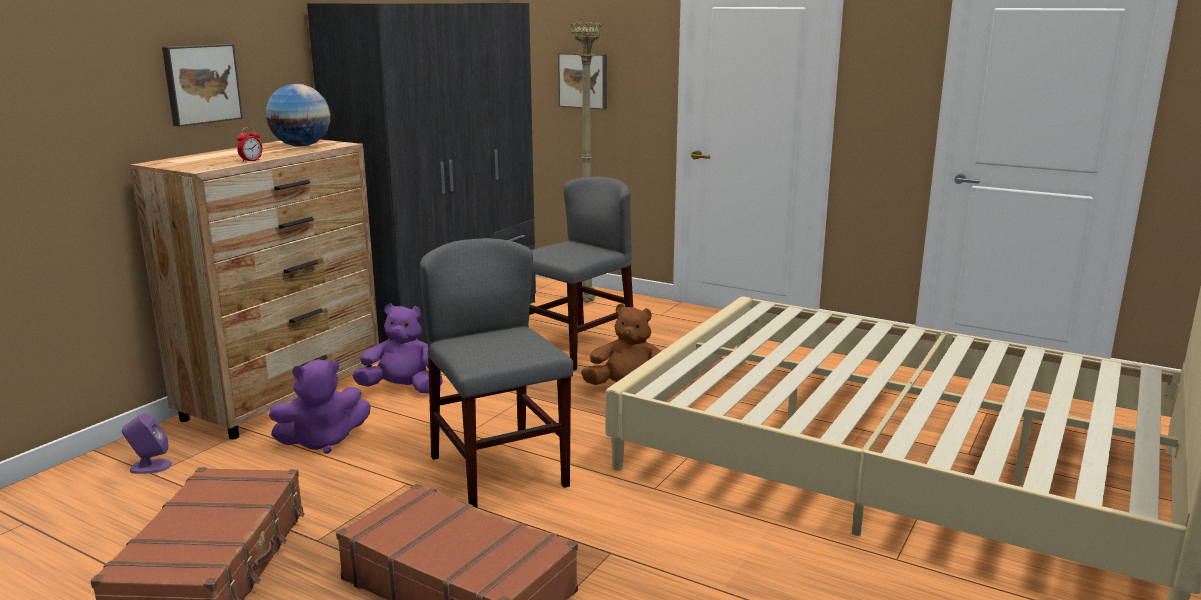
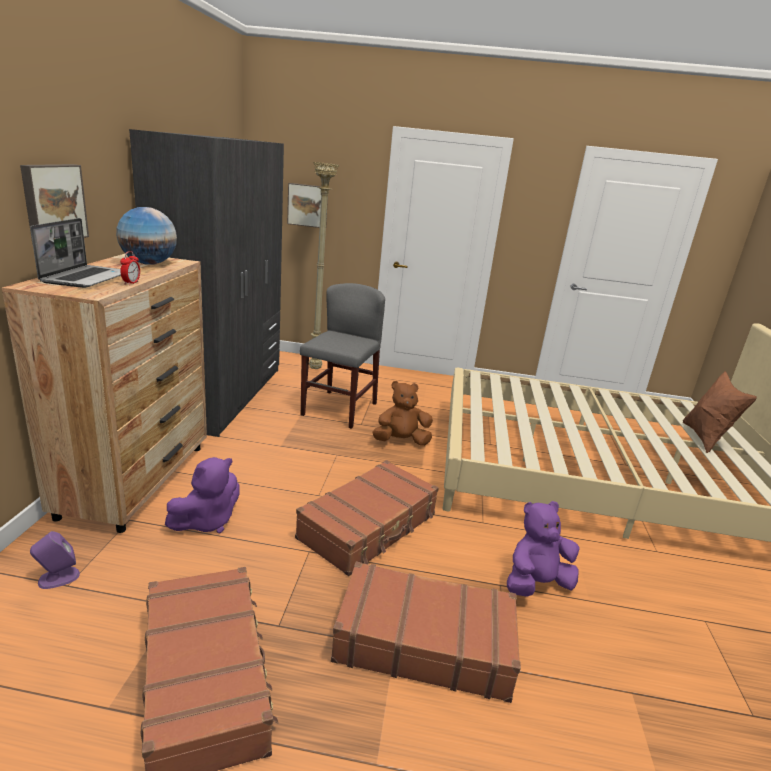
camera: 25 degrees left, 5 degrees up
(216, 157) = (86, 278): none -> laptop
(403, 389) = (236, 460): purple plush toy -> purple plush toy (536, 584)
(499, 471) = (369, 527): grey chair -> brown suitcase
(1073, 410) = (705, 439): none -> brown pillow

